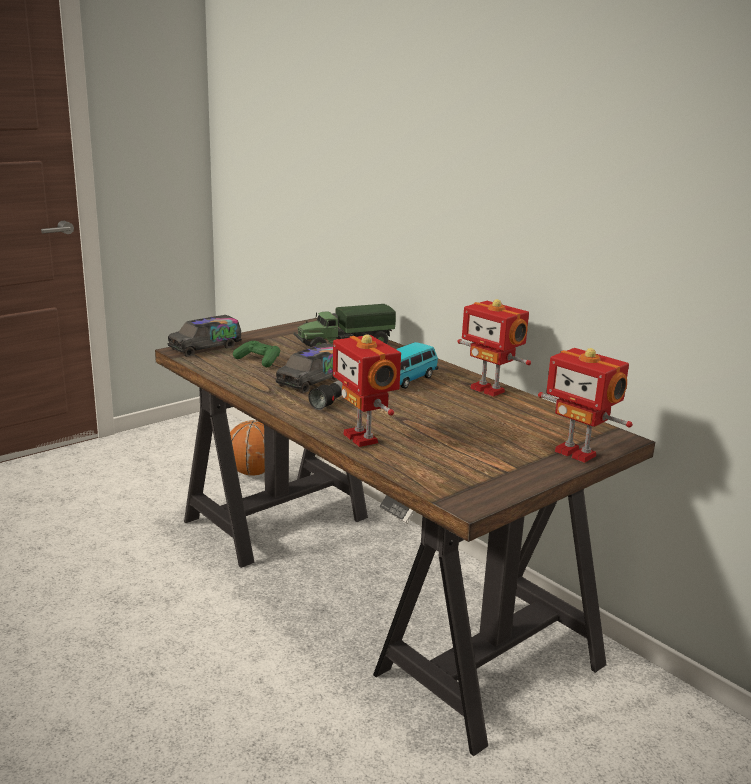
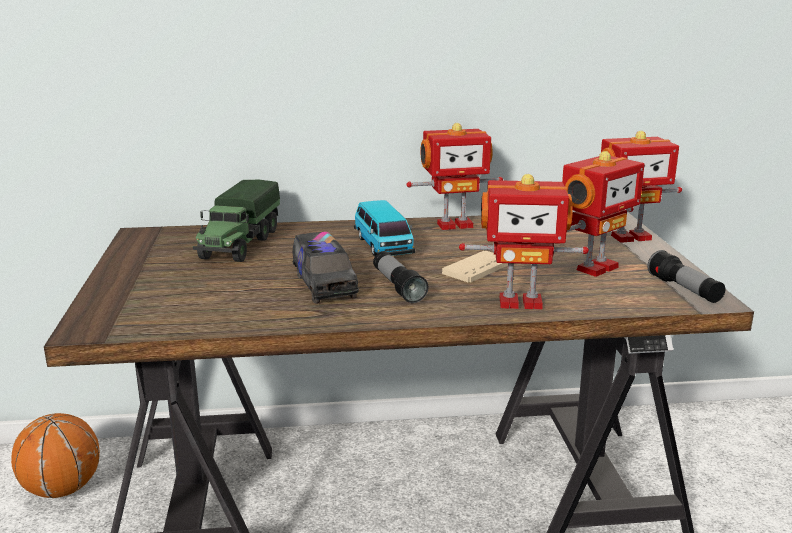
camera: 55 degrees left, 0 degrees up
(205, 347) = (104, 312): toy truck -> none
(258, 360) = (210, 294): green game controller -> none
(407, 414) = (477, 268): none -> beige game controller
(473, 451) = (594, 268): none -> toy robot
(475, 490) = (684, 290): none -> flashlight

